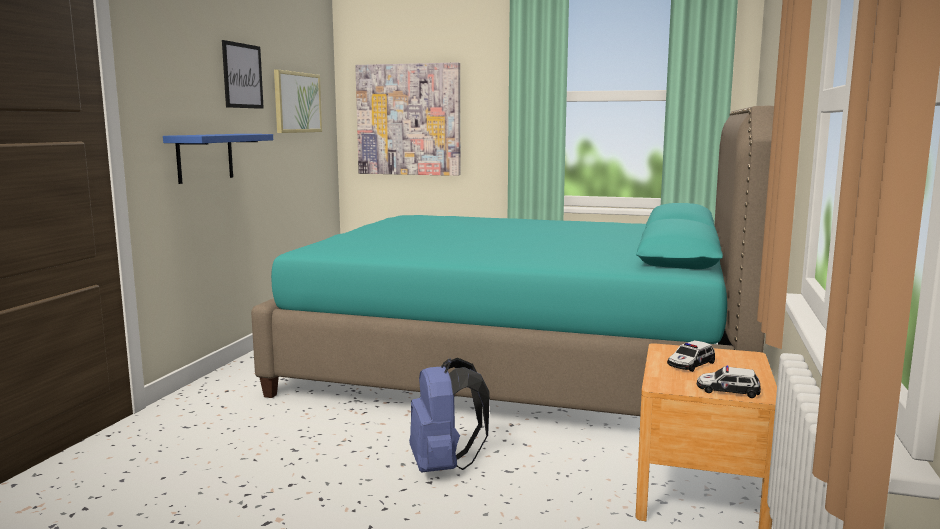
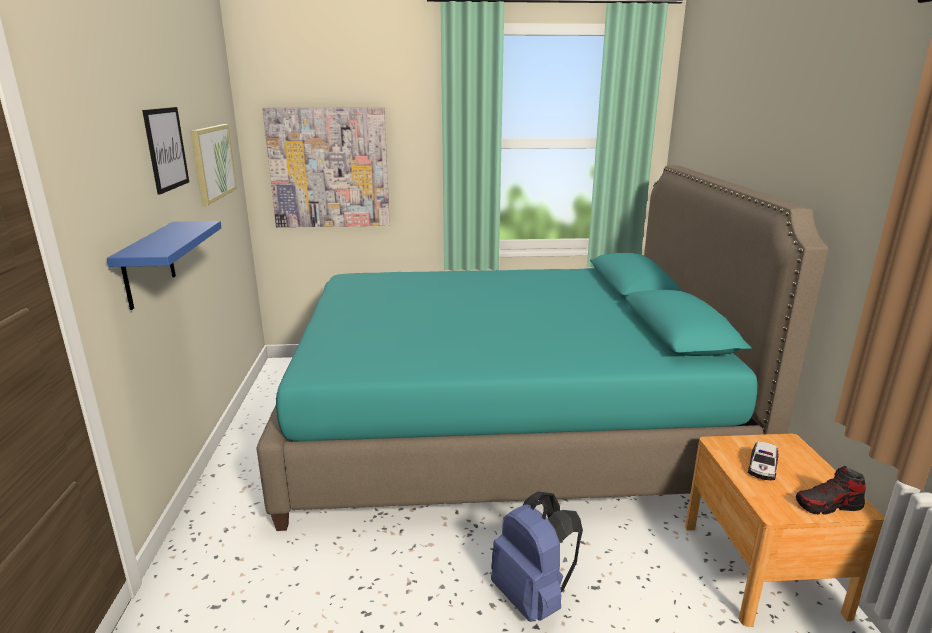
camera: 20 degrees left, 10 degrees up
(727, 390) = (828, 505): toy car -> shoe

